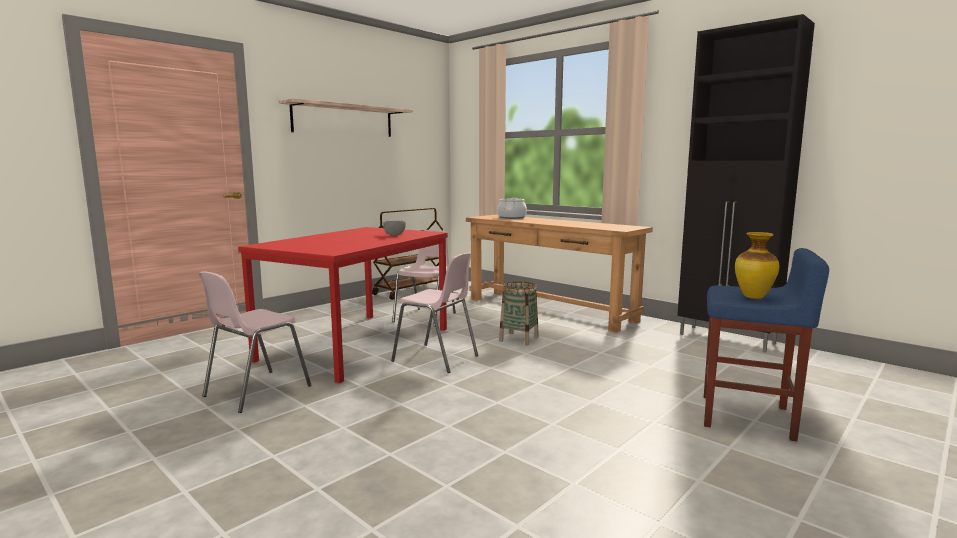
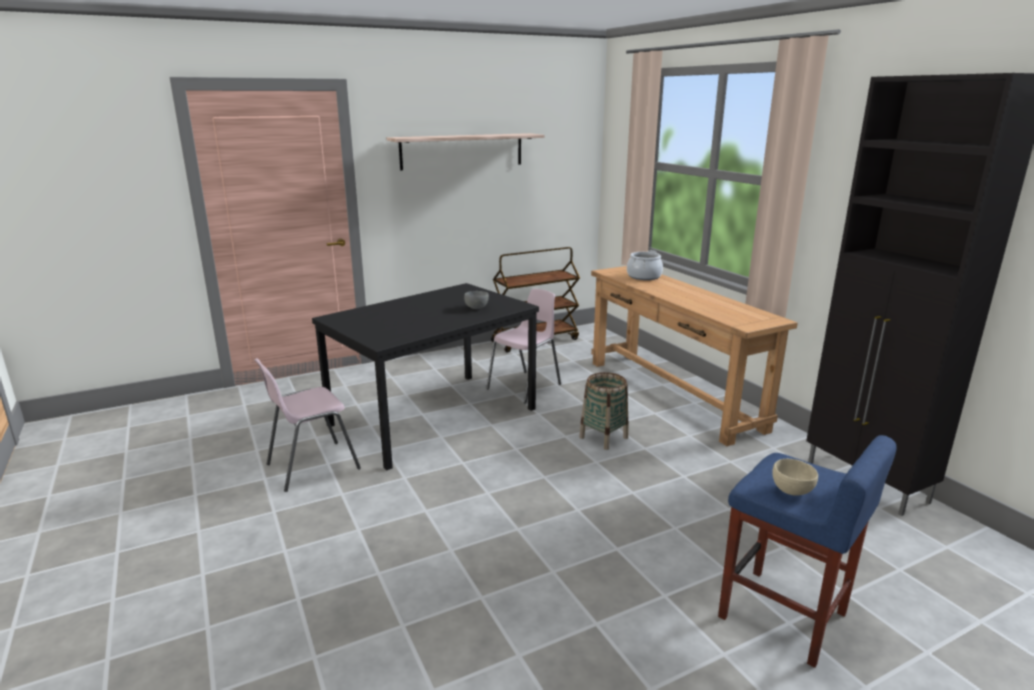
camera: 20 degrees right, 10 degrees up
(357, 344) = (433, 417): red dining table -> black dining table
(436, 359) = (497, 453): pink chair -> none
(752, 297) = (791, 491): vase -> beige bowl

